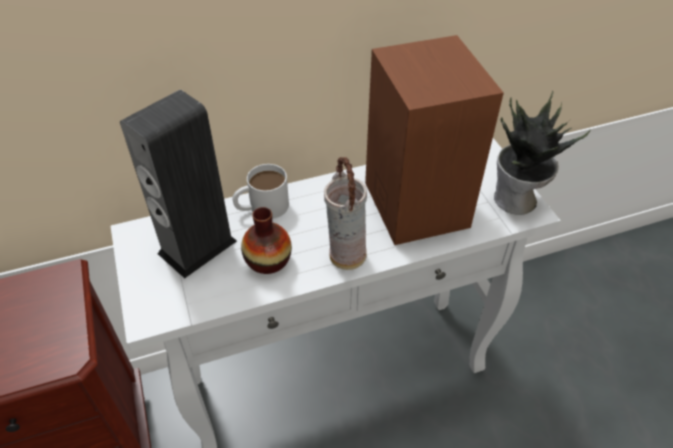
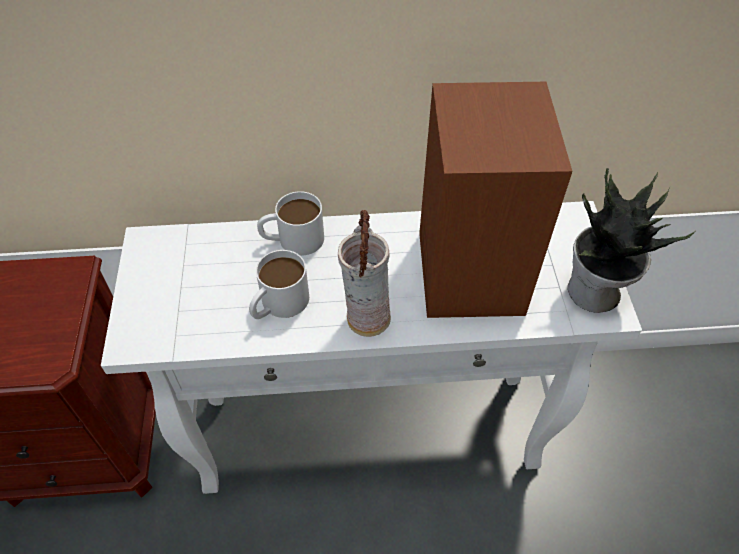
camera: 15 degrees right, 5 degrees up
(197, 247) = (207, 272): speaker -> none
(268, 260) = (278, 304): vase -> white mug

